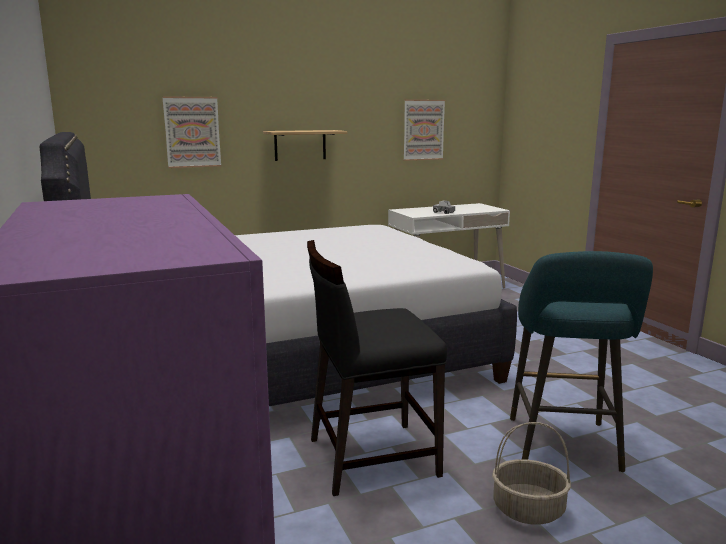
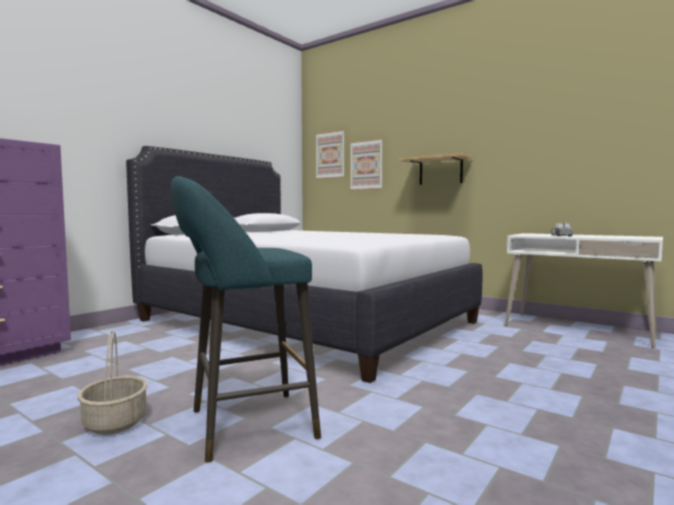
camera: 60 degrees right, 10 degrees down
(371, 456) = (181, 363): black chair -> none
(423, 130) = (575, 149): picture -> picture (330, 155)

